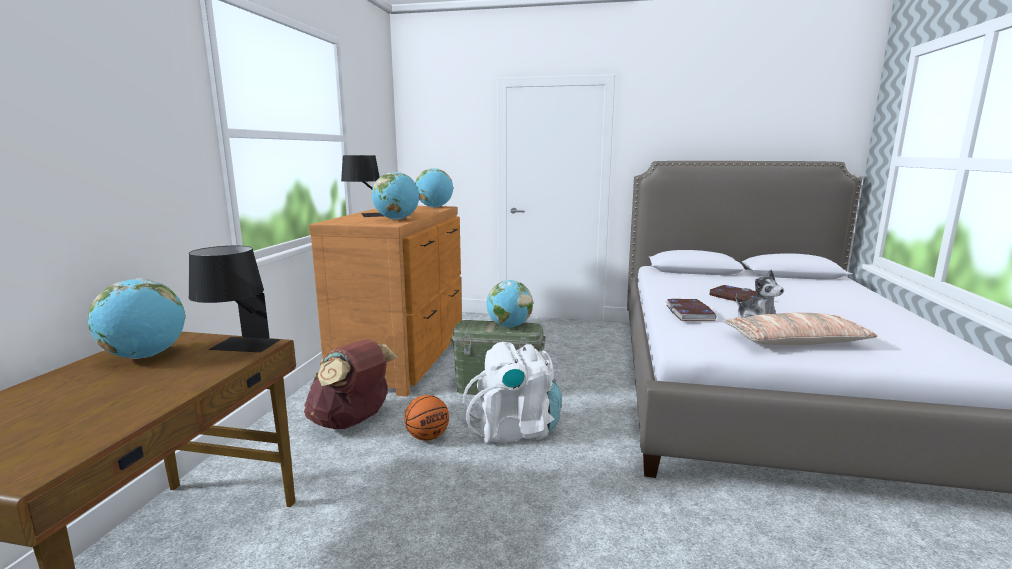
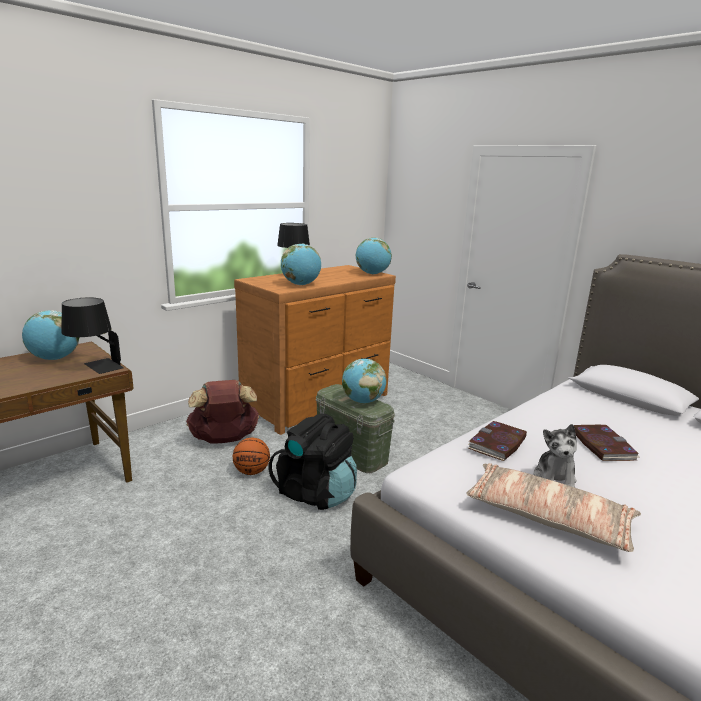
camera: 35 degrees right, 5 degrees up
(515, 429) = (316, 493): white backpack -> black backpack

